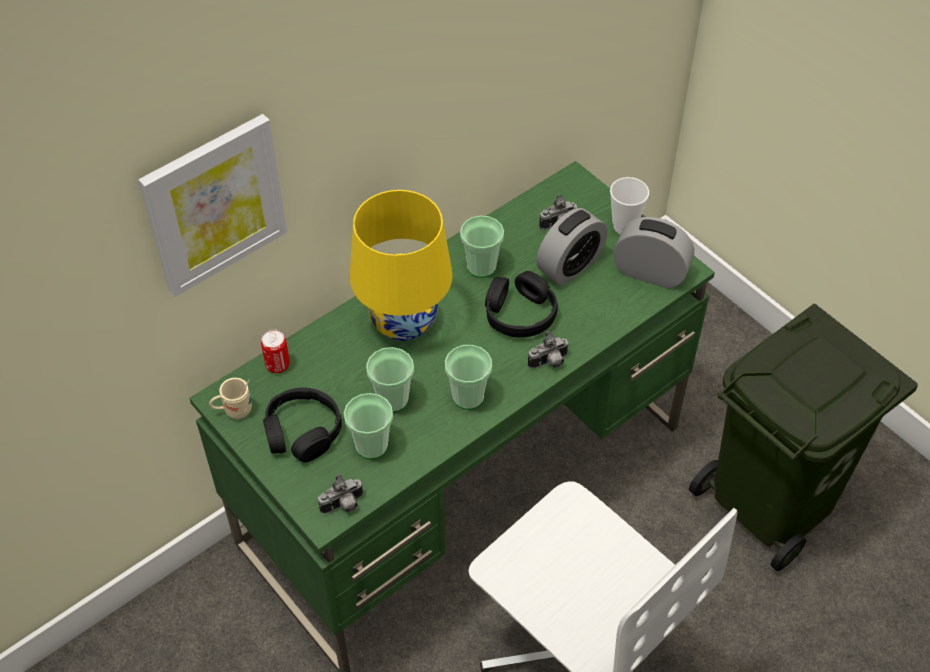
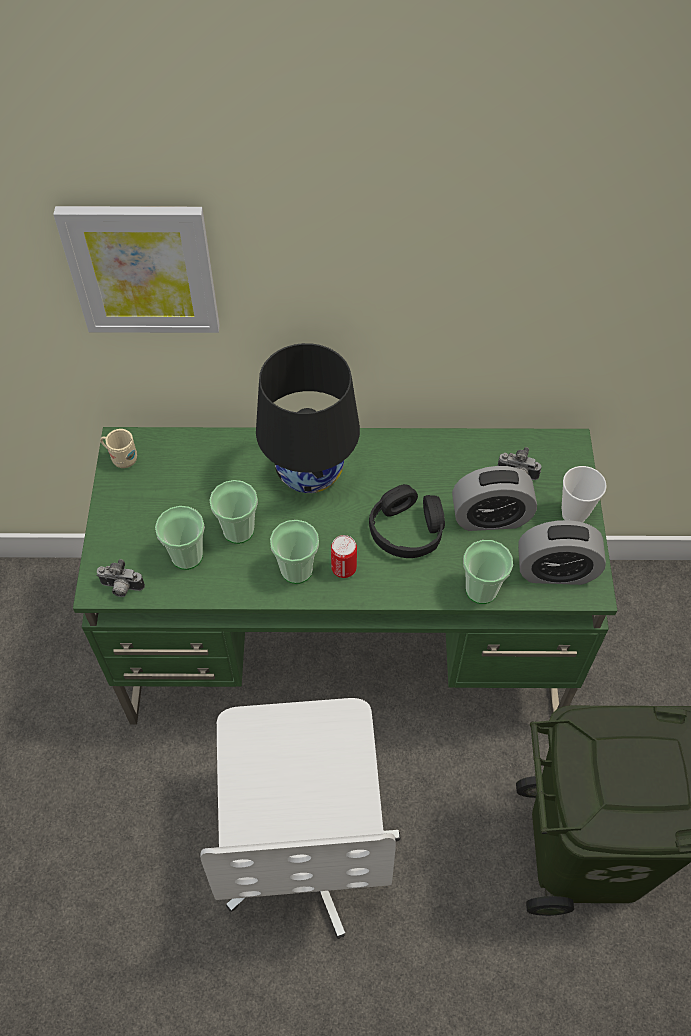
camera: 40 degrees right, 5 degrees up
(278, 365) = (185, 444): can -> can (344, 569)
(302, 432) = (151, 509): black headphones -> none
(403, 321) = (309, 472): yellow table lamp -> black table lamp
(481, 267) = (415, 469): cup -> cup (481, 590)
(549, 363) = (389, 588): camera -> none
(650, 273) = (555, 571): alarm clock -> alarm clock turned 120 degrees clockwise

